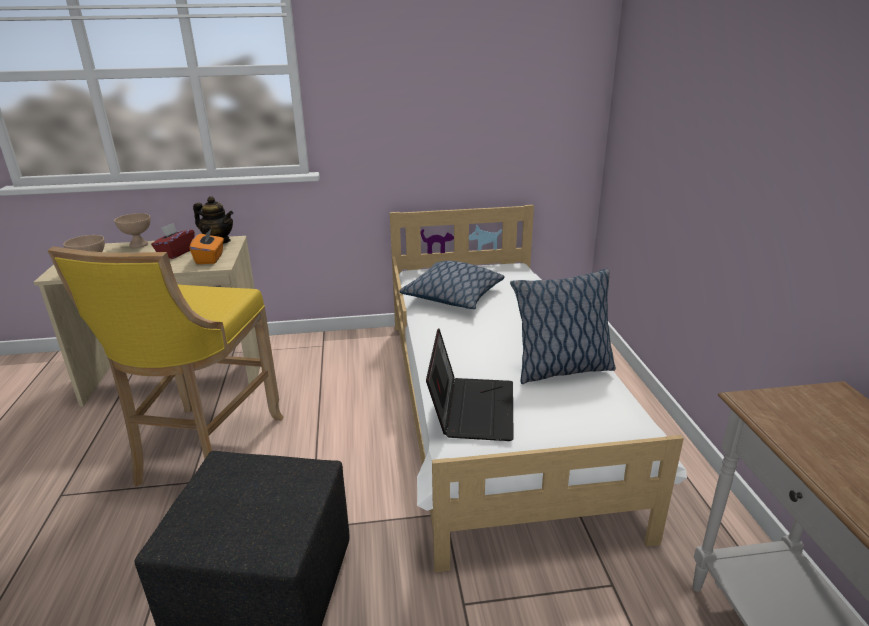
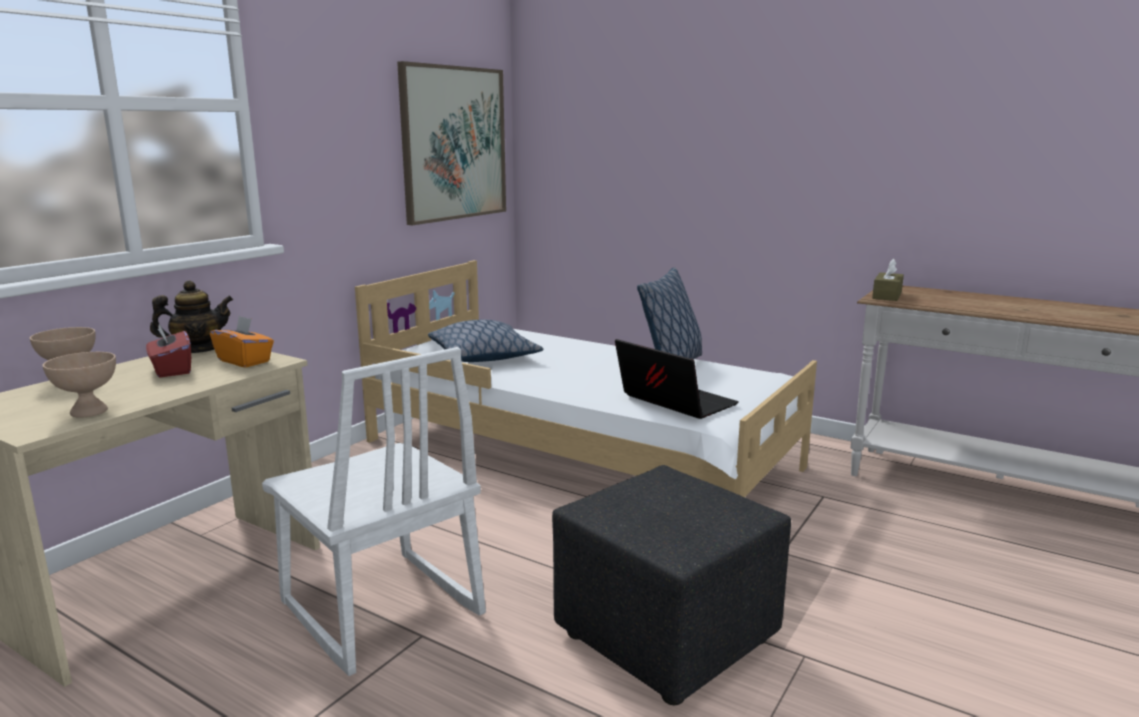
camera: 50 degrees left, 10 degrees down
(205, 452) = (379, 611): yellow stool -> white chair
(522, 95) = (454, 143): none -> picture
(775, 403) = (887, 295): none -> brown tissue box

